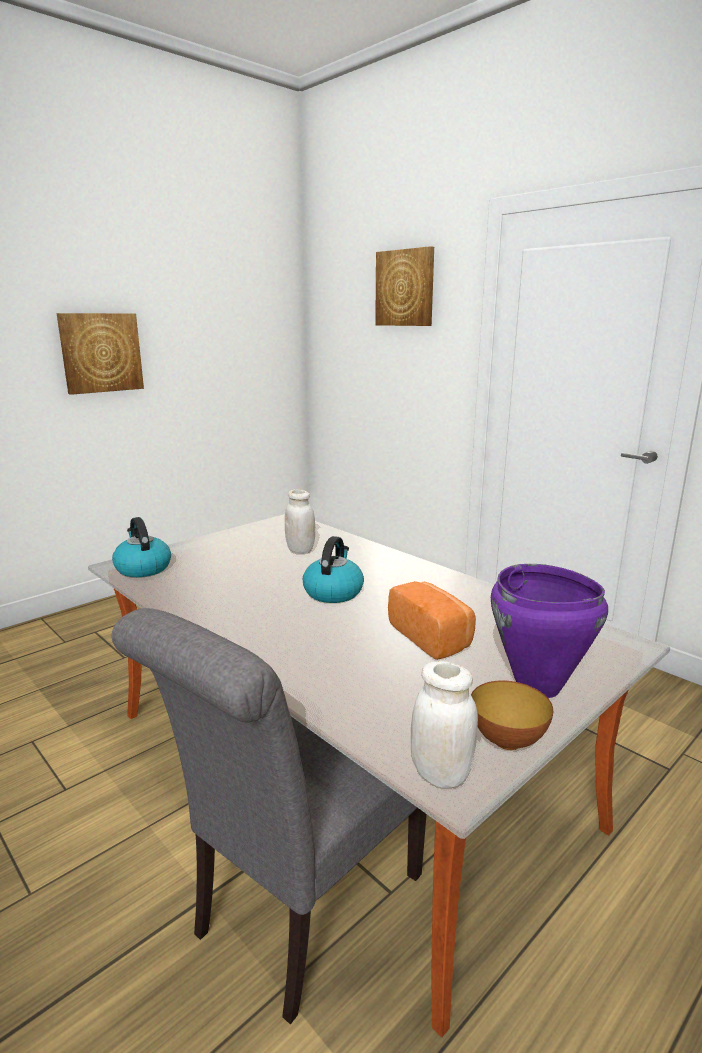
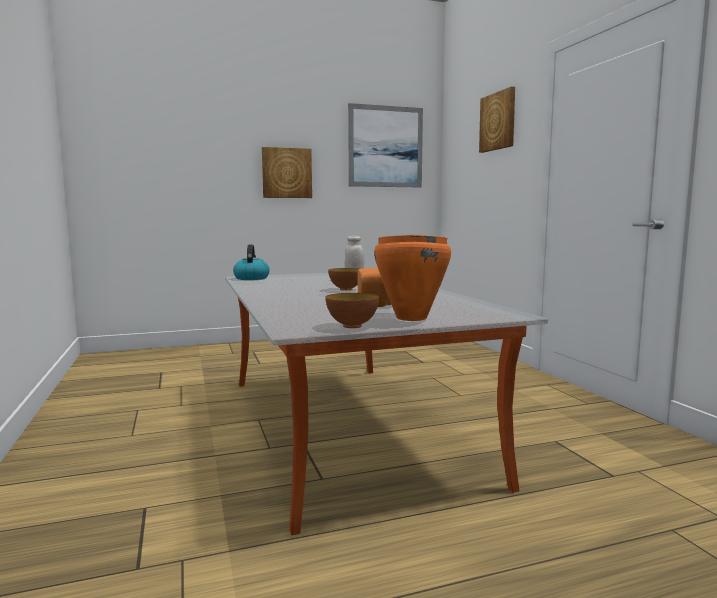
camera: 25 degrees right, 10 degrees down
(236, 306) = (385, 146): none -> picture
(300, 911) = (259, 472): grey chair -> none
(333, 592) = (346, 289): kettle -> bowl
(440, 774) = (293, 328): white jar -> none
(537, 687) = (410, 318): purple cooking pot -> orange cooking pot

